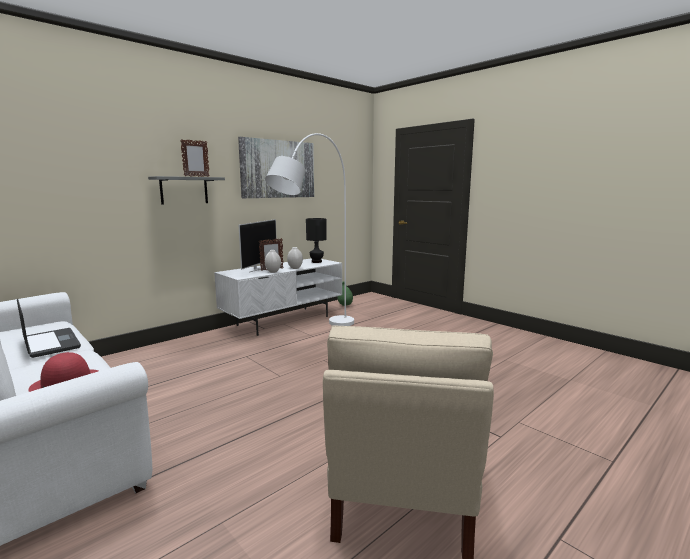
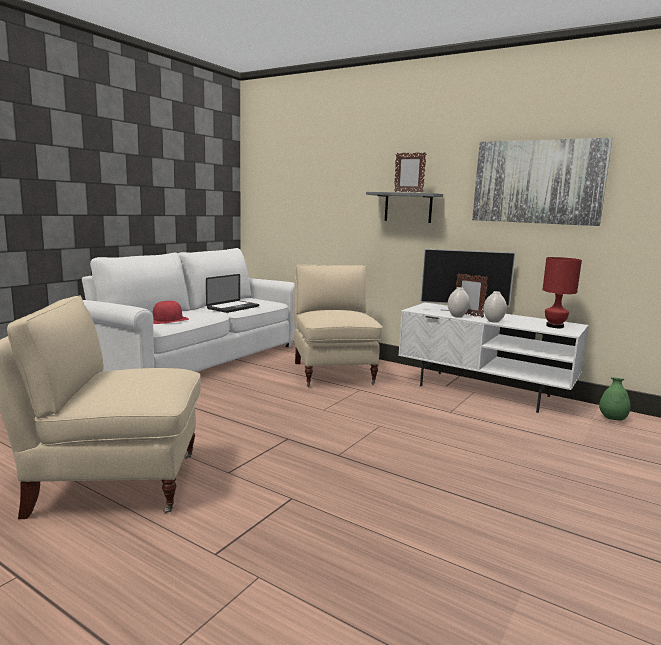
camera: 75 degrees right, 0 degrees up
(193, 361) = (333, 373): none -> beige armchair
(316, 262) = (554, 326): black table lamp -> red table lamp
(316, 337) = (447, 414): white floor lamp -> none

